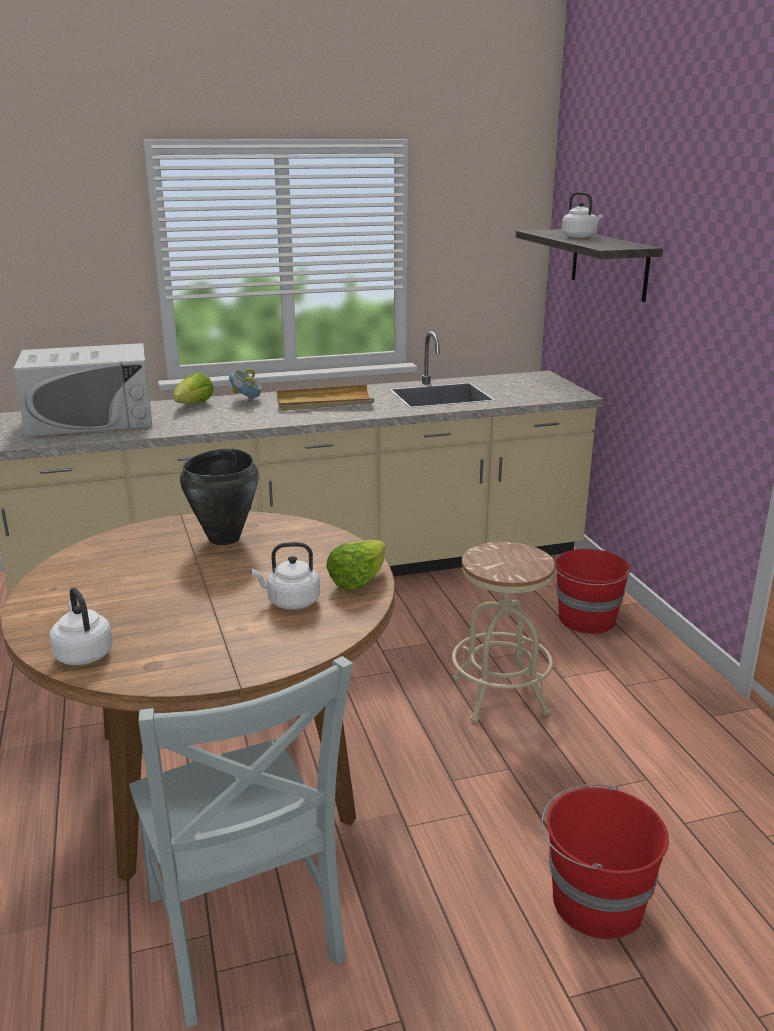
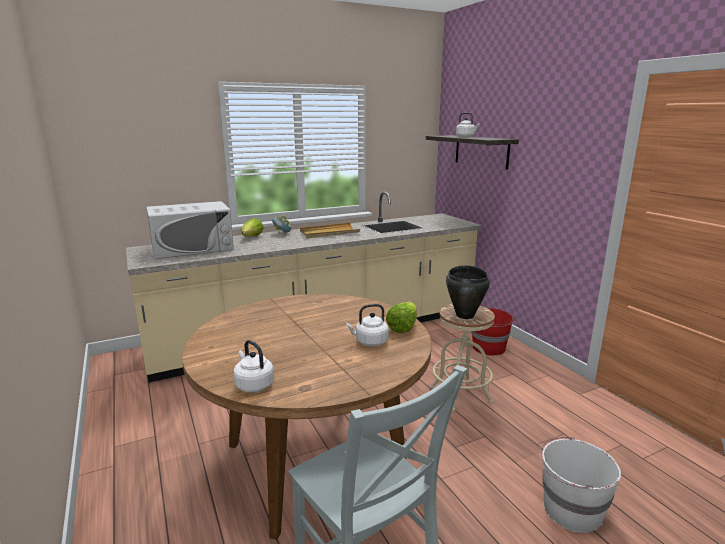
camera: 10 degrees left, 5 degrees down
(225, 538) = (306, 310): black cooking pot -> black cooking pot (465, 315)
(595, 902) = (570, 510): red bucket -> white bucket

